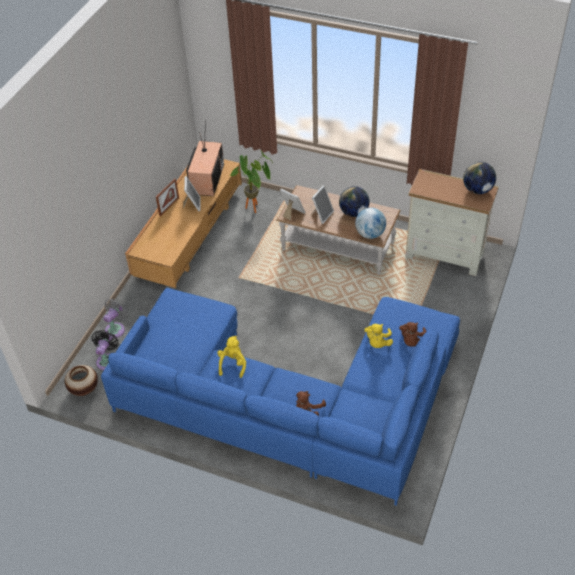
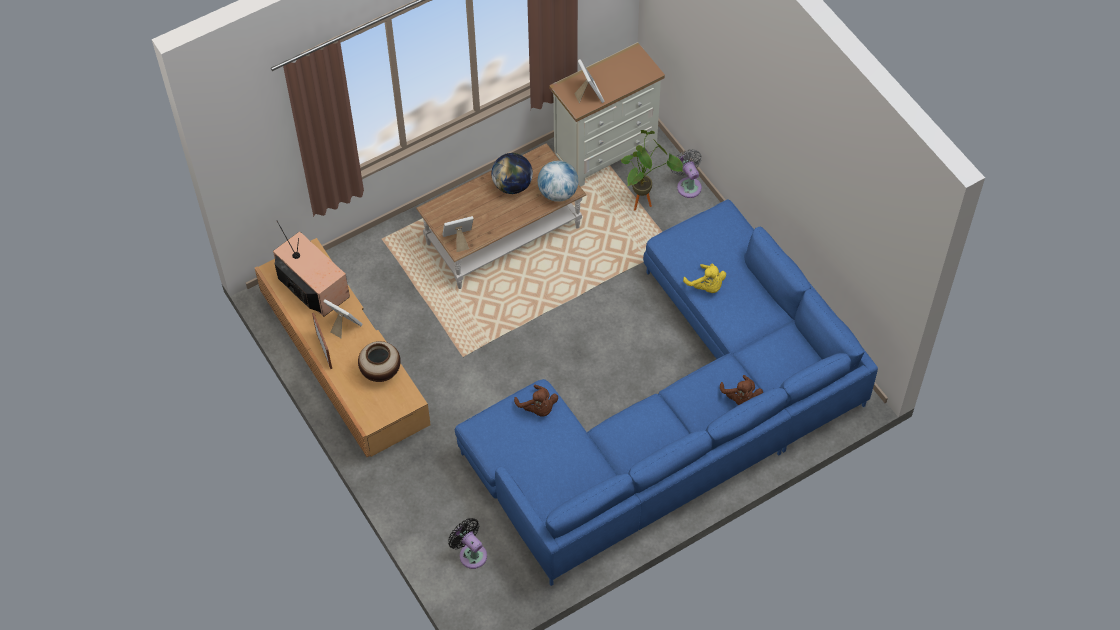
camera: 55 degrees left, 10 degrees up
(84, 389) = (494, 598): vase -> vase (381, 371)
(116, 328) = (431, 520): grey fan -> grey fan (688, 185)
(232, 364) = (628, 426): yellow plush toy -> none
(256, 209) = (369, 273): potted plant -> potted plant (645, 202)
(321, 215) = (488, 215): picture frame -> picture frame (588, 94)
(412, 341) = (729, 257): brown plush toy -> brown plush toy (538, 408)
(477, 190) = (626, 62): globe -> none

